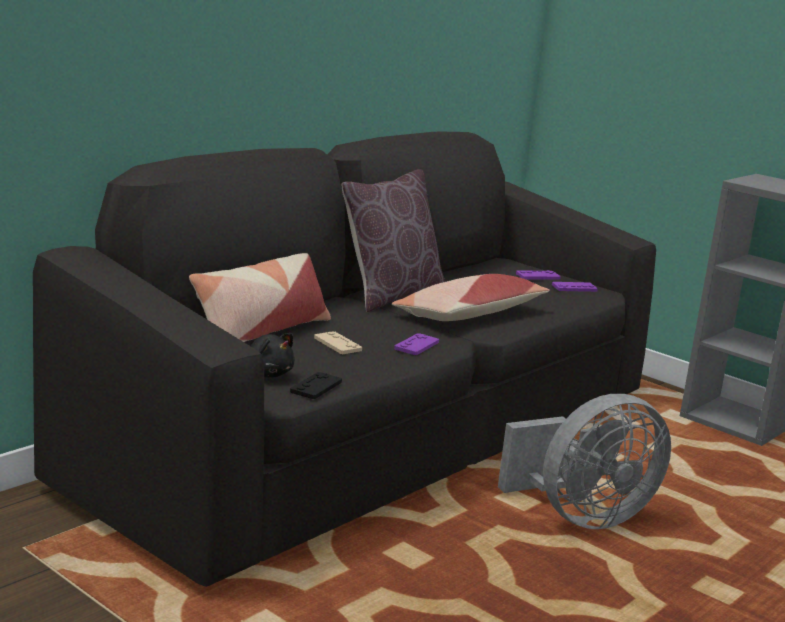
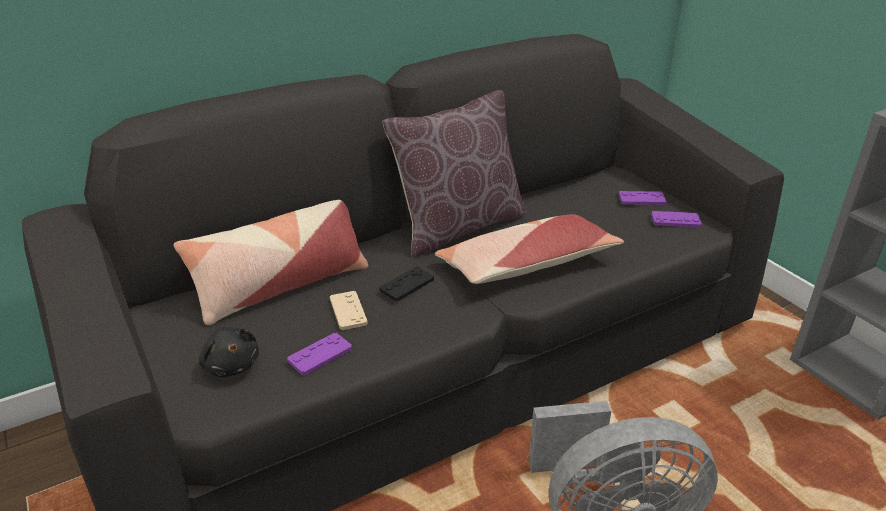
camera: 20 degrees right, 15 degrees up
(316, 387) = (266, 396): black game controller -> black game controller (407, 285)
(416, 345) = (430, 321): purple game controller -> purple game controller (320, 355)

